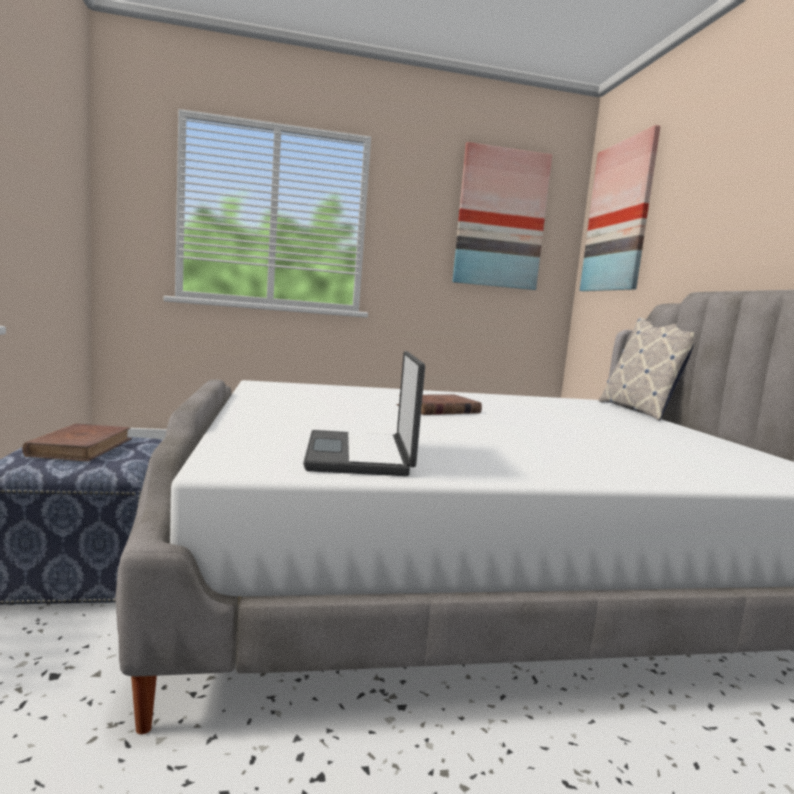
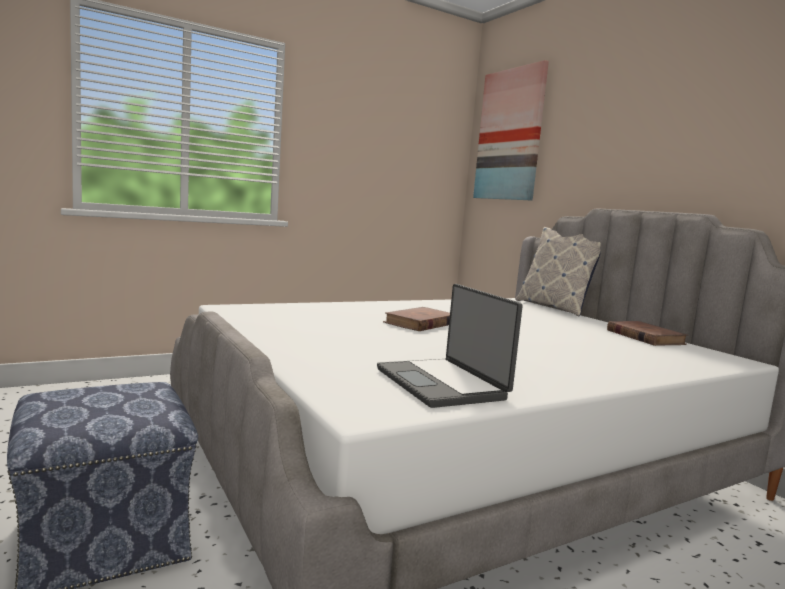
camera: 20 degrees left, 0 degrees up
(81, 447) = (101, 405): brown book -> brown book (644, 337)
(500, 219) = (404, 130): picture -> none

